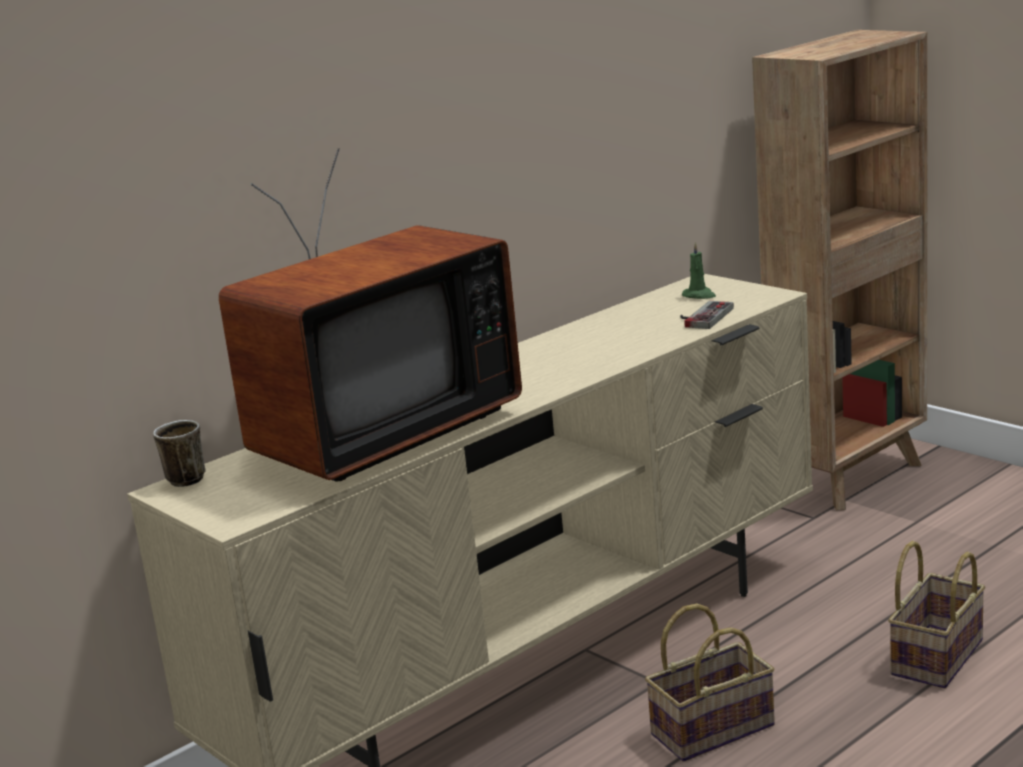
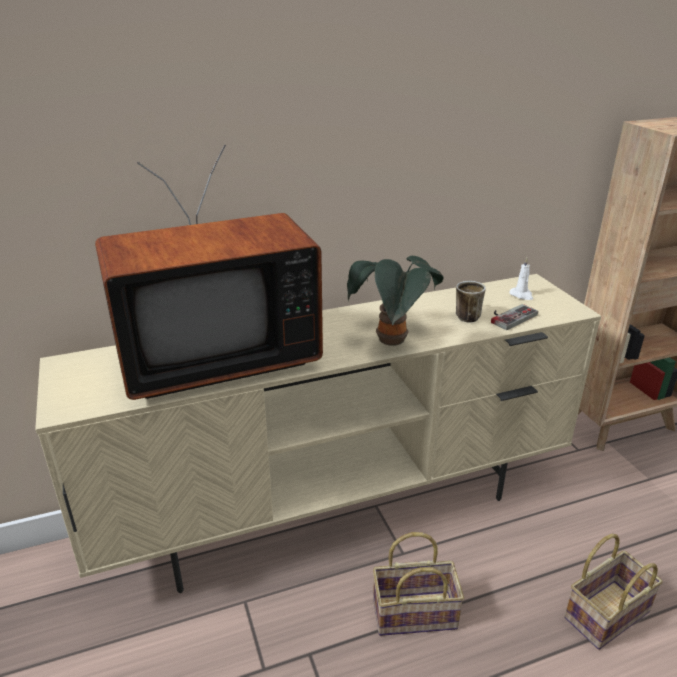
camera: 20 degrees right, 10 degrees up
(181, 479) = (77, 357): mug -> mug (464, 316)
(583, 370) = (392, 342): none -> potted plant
(699, 295) = (521, 295): green candle -> white candle

